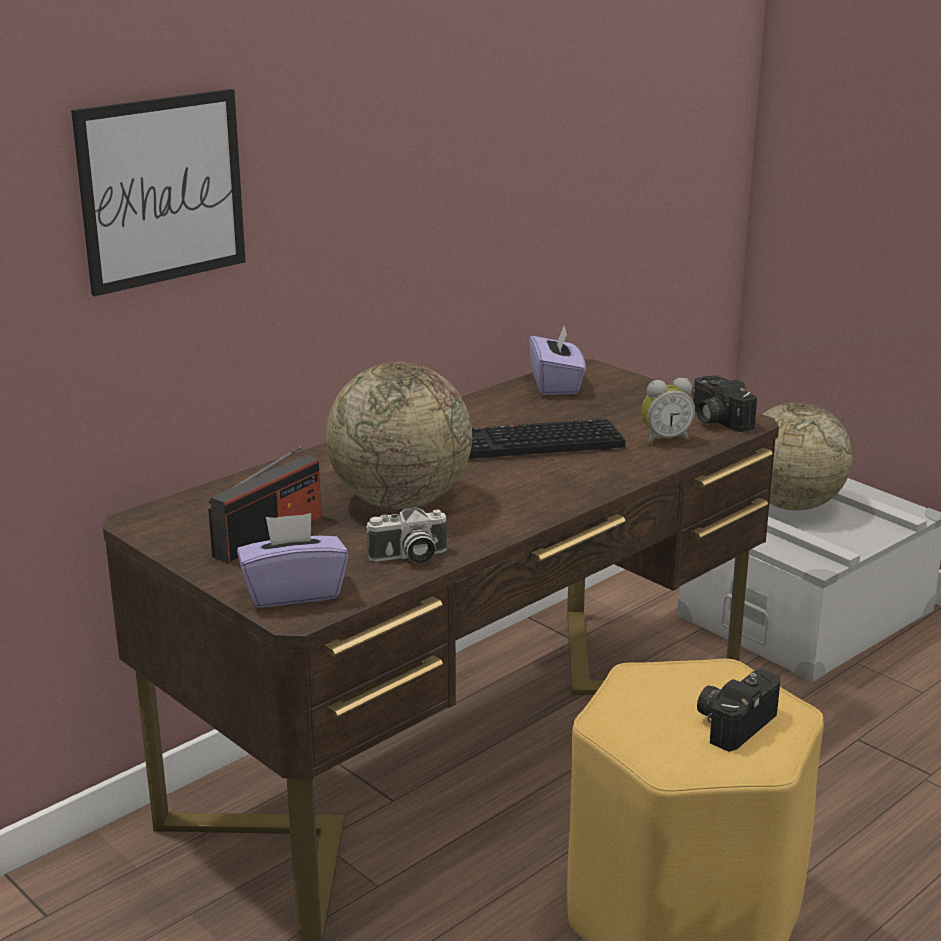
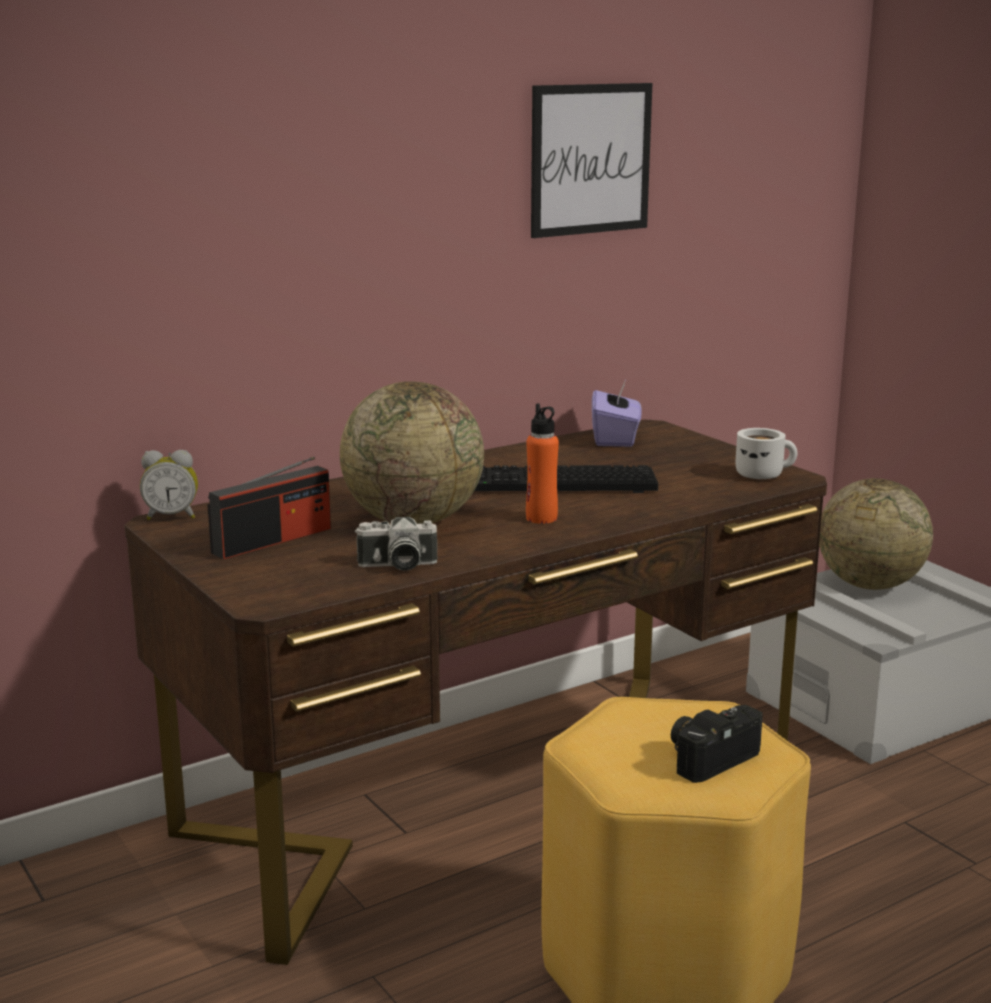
camera: 10 degrees right, 5 degrees down
(162, 190) = (202, 207): picture -> picture (590, 159)
(293, 592) = (271, 586): purple tissue box -> none
(525, 488) = (541, 518): none -> orange bottle
(665, 439) = (703, 487): alarm clock -> alarm clock (172, 516)
(715, 420) = (763, 474): camera -> white mug

